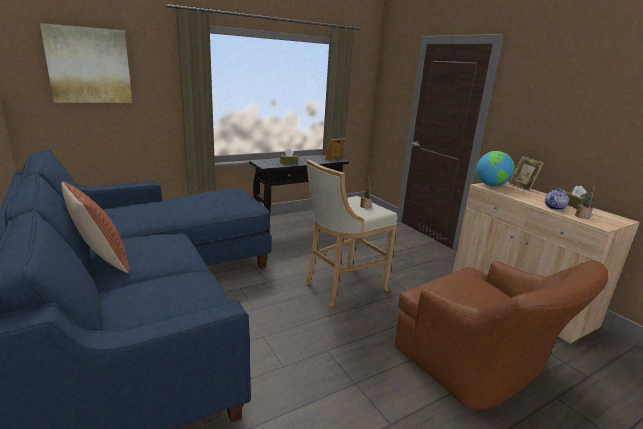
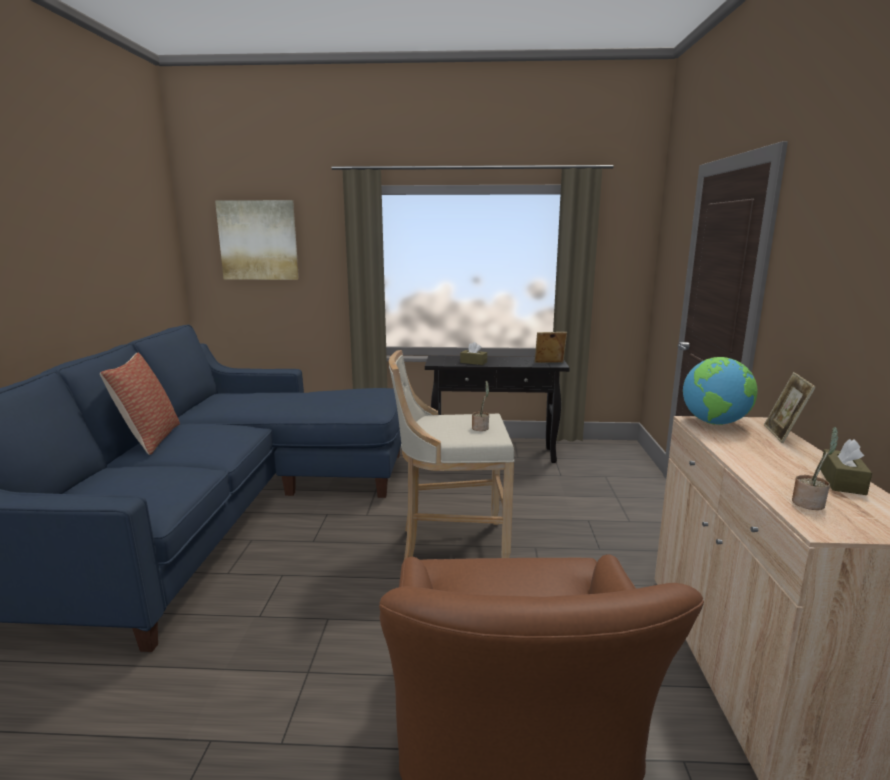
camera: 35 degrees right, 5 degrees down
(554, 207) = (773, 477): teapot -> none

